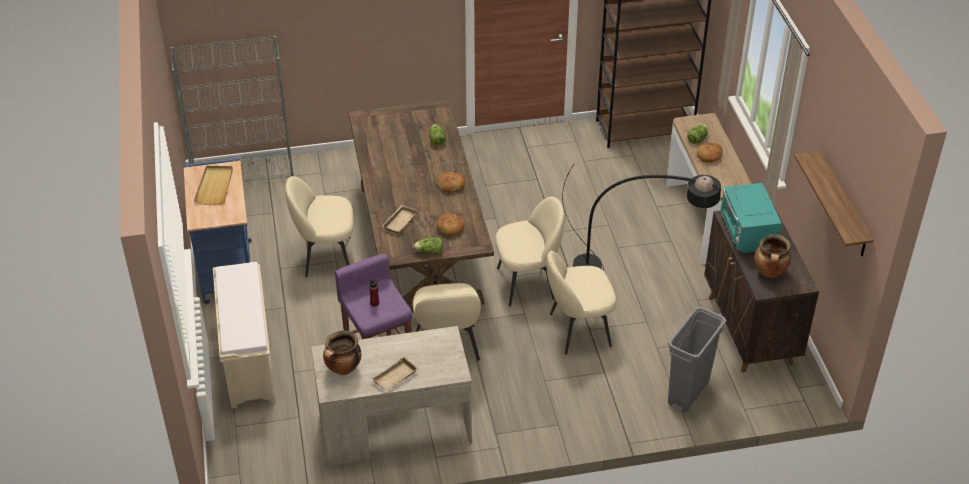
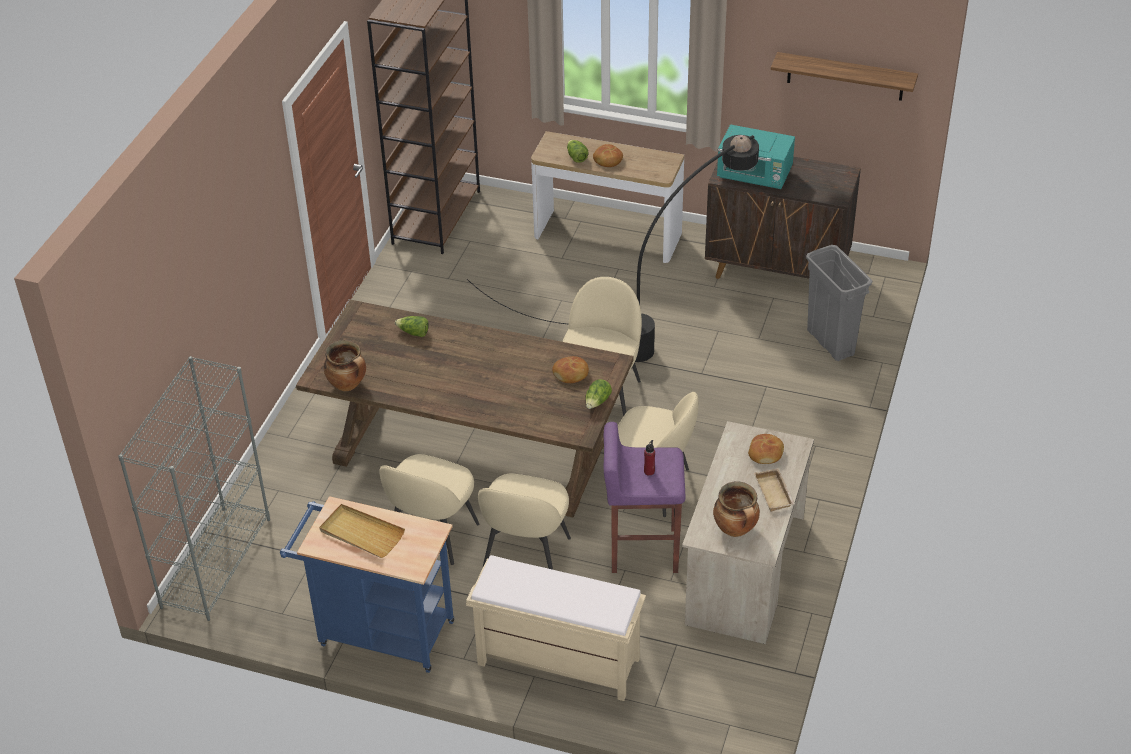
camera: 60 degrees left, 0 degrees up
(399, 221) = (529, 408): beige tray -> none
(451, 185) = (501, 349): bread -> bread (766, 453)
(578, 330) = (696, 381): beige chair -> beige chair (526, 554)
(770, 273) = (817, 184): cooking pot -> cooking pot (348, 385)

